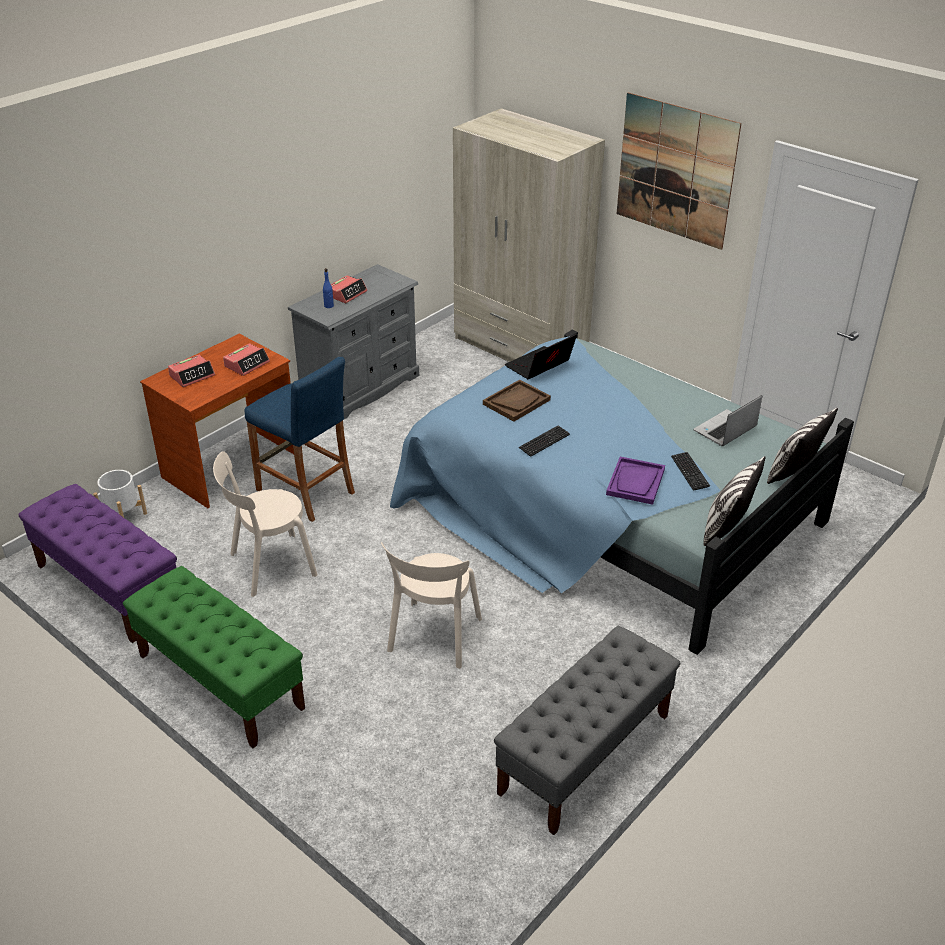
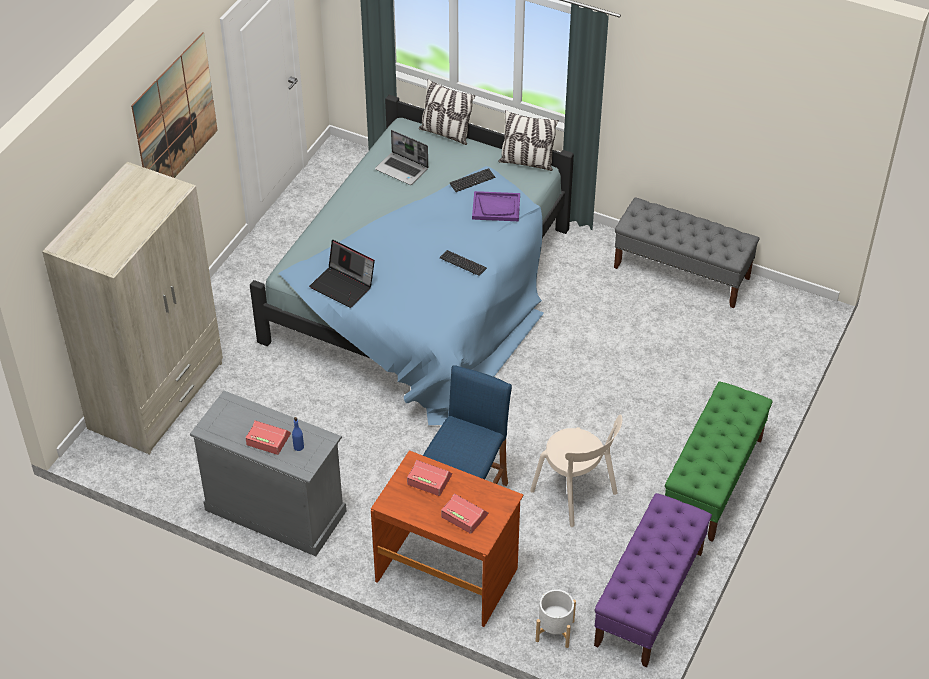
camera: 105 degrees left, 10 degrees up
(433, 638) = (613, 368): beige chair -> none
(516, 402) = (408, 290): brown tray -> none

